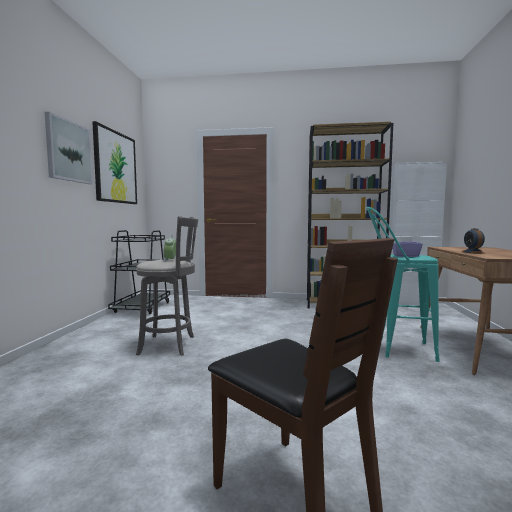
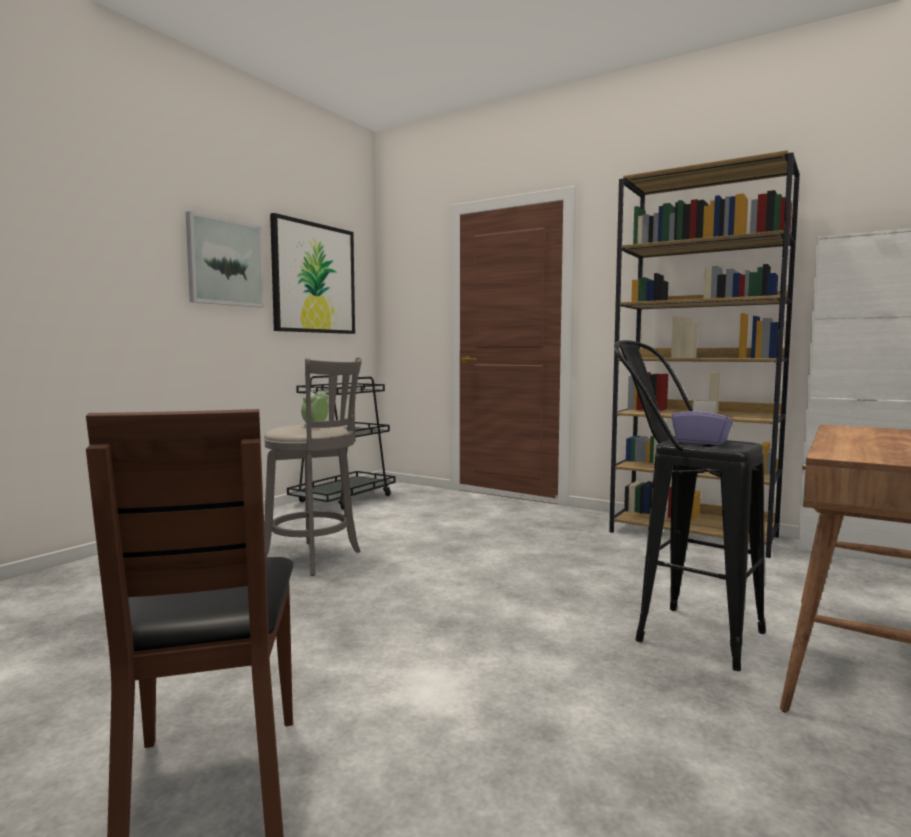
camera: 25 degrees right, 0 degrees up
(395, 349) = (680, 631): turquoise stool -> black stool
(473, 252) = (851, 443): alarm clock -> none

